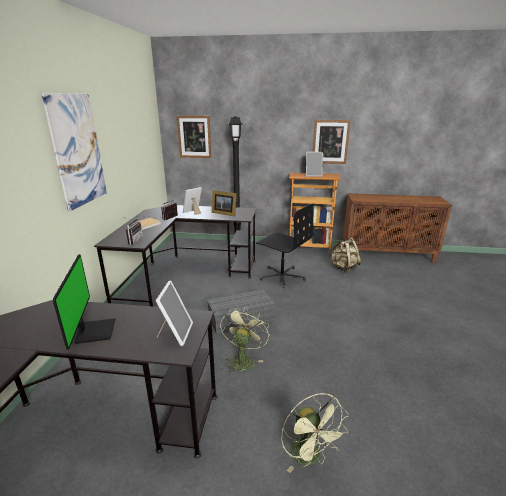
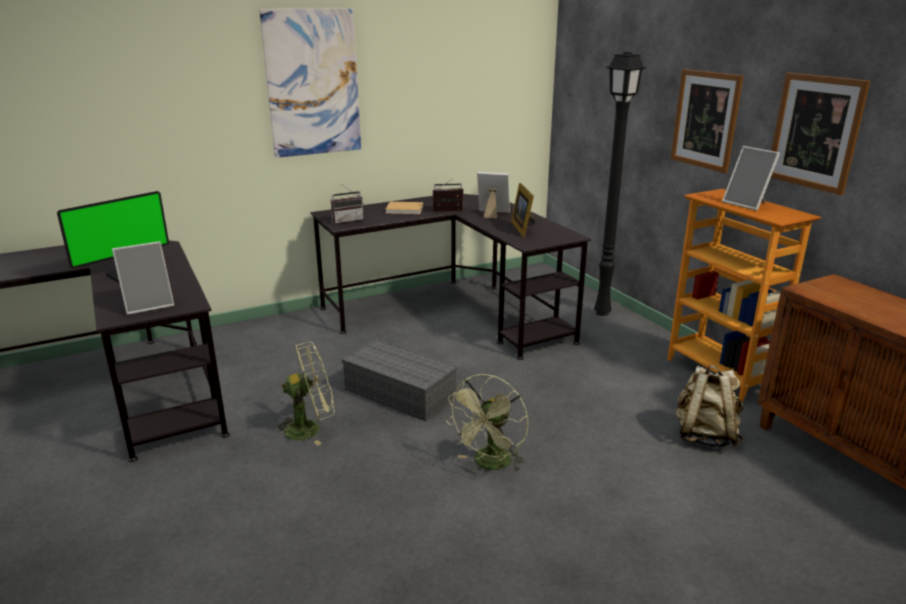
camera: 55 degrees right, 0 degrees up
(194, 137) = (591, 87): picture -> picture (705, 120)
(282, 276) = (566, 383): black office chair -> none
(310, 457) = (165, 543): green fan -> green fan (490, 465)

